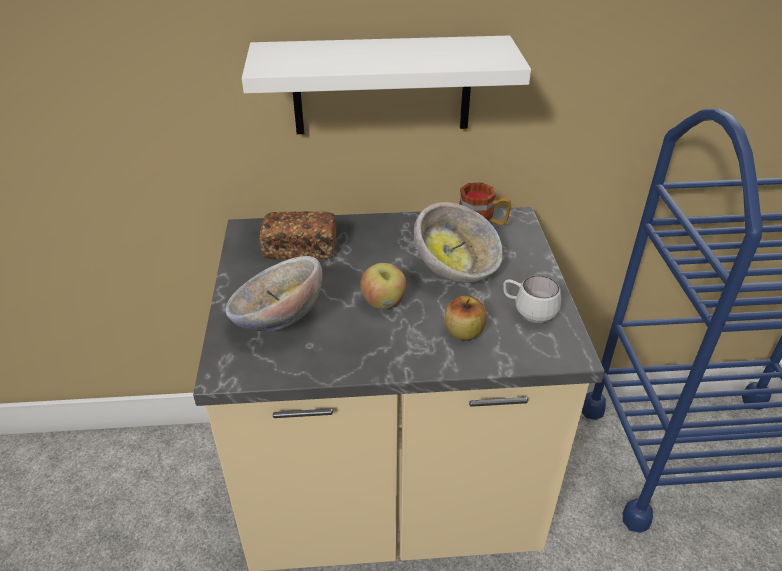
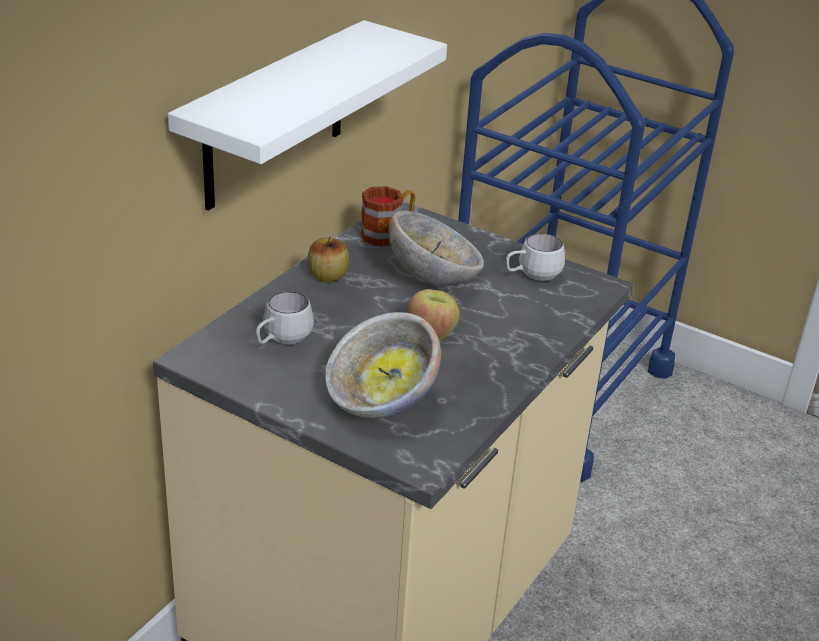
camera: 55 degrees left, 5 degrees down
(300, 249) = (281, 341): bread -> white mug
(464, 332) = (520, 316): apple -> apple (327, 276)

